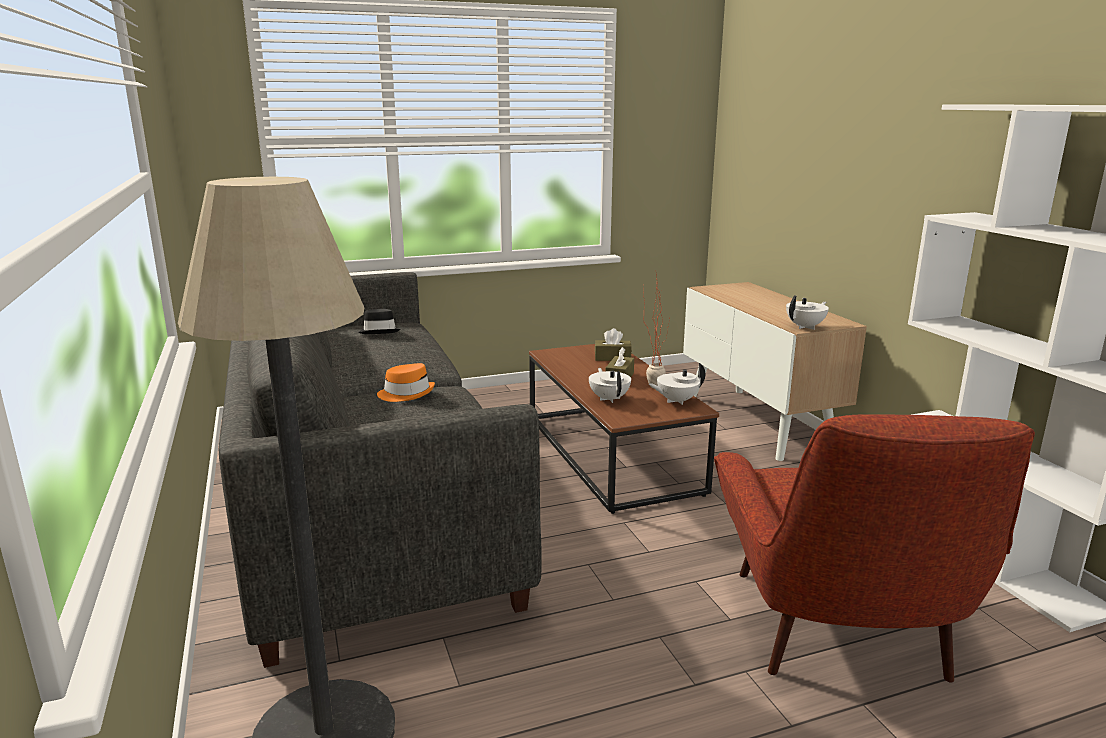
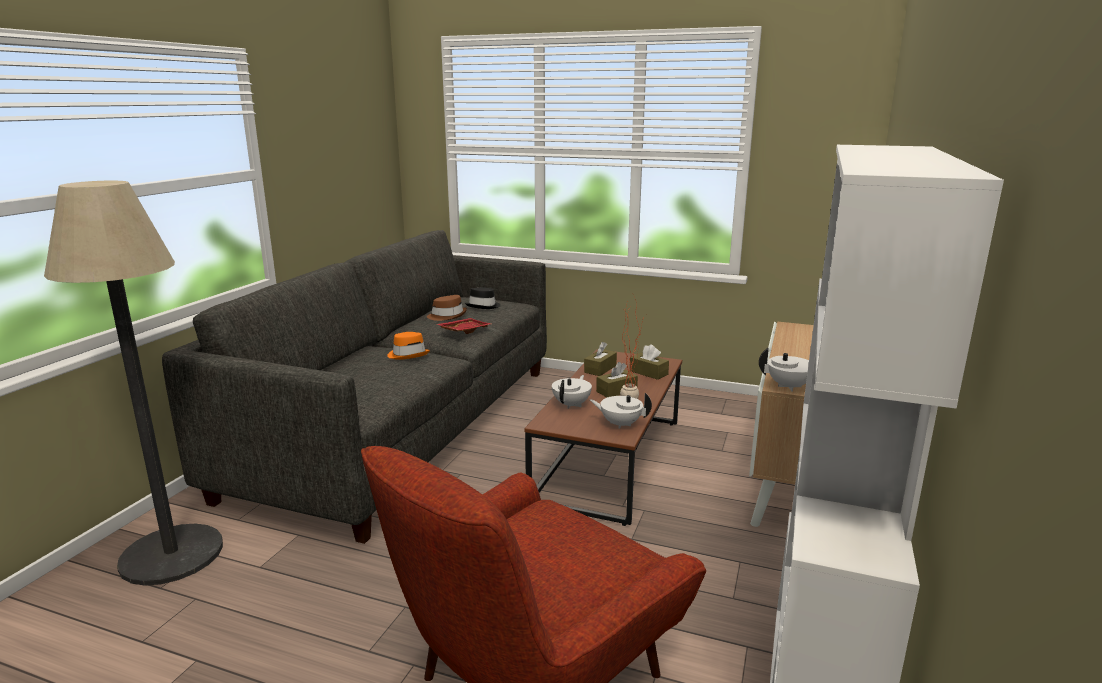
camera: 40 degrees right, 0 degrees up
(362, 348) = (447, 316): none -> brown hat
(417, 358) = (464, 331): none -> red tray
(569, 365) = (600, 369): none -> brown tissue box

